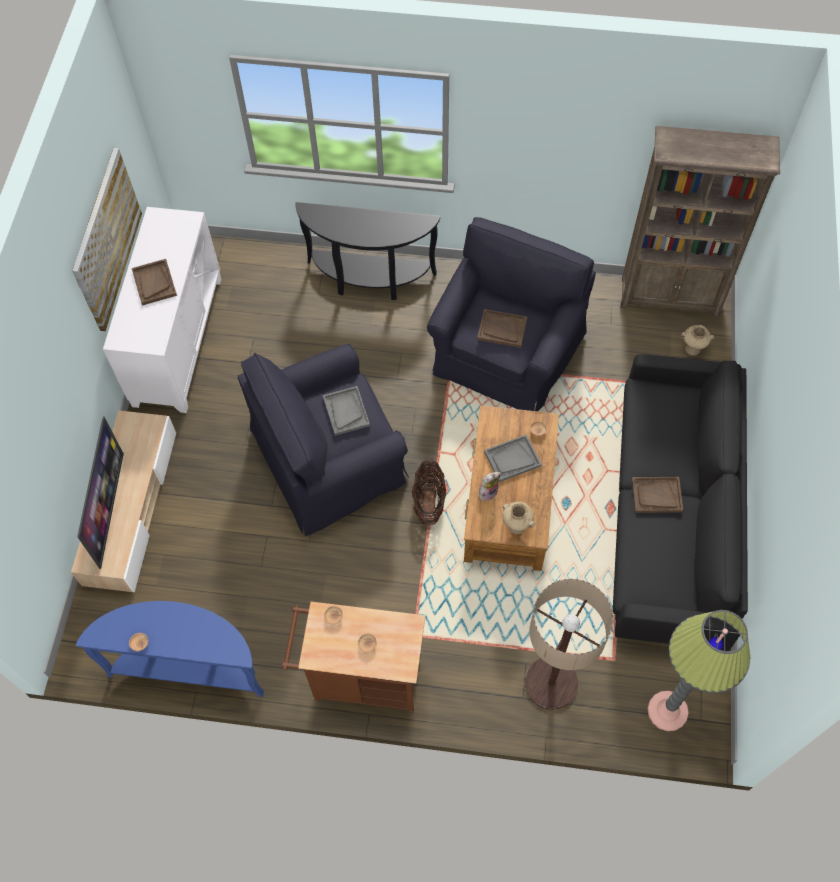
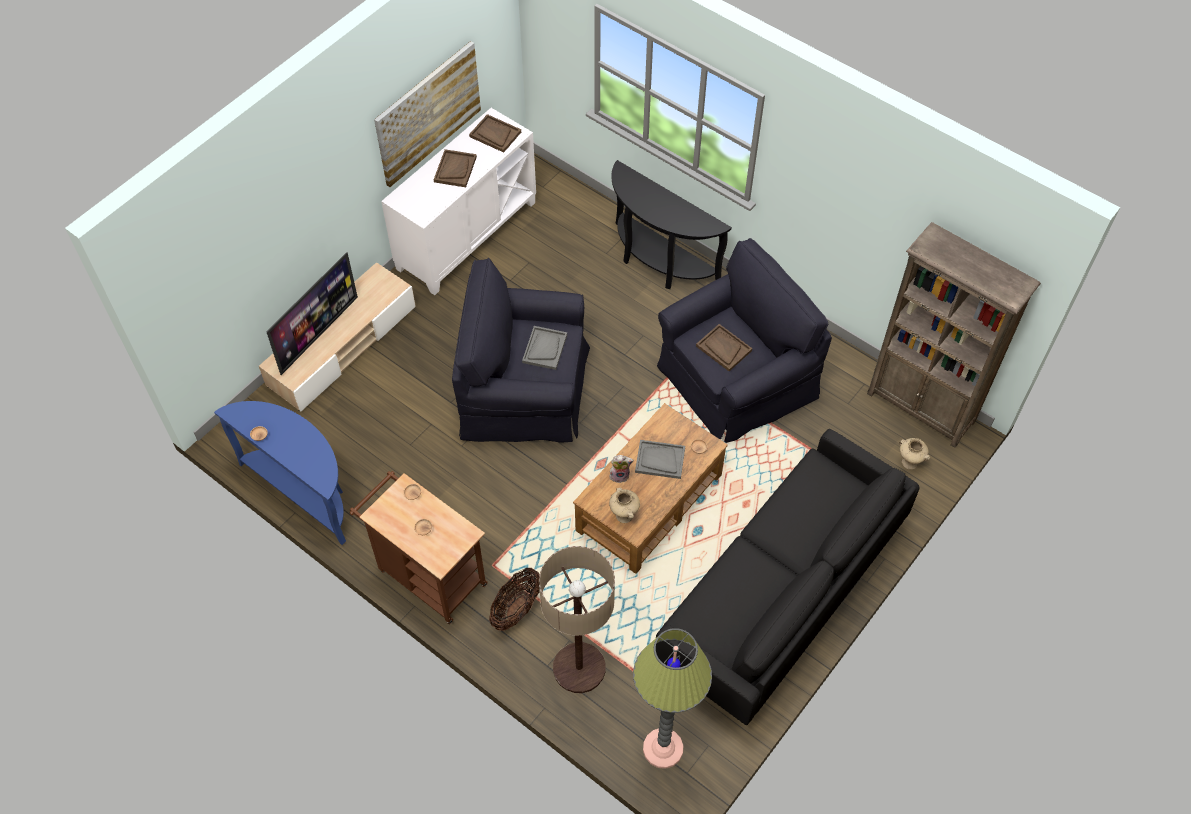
camera: 30 degrees right, 5 degrees down
(429, 501) = (581, 467): basket -> basket (516, 608)
(656, 495) = (765, 556): brown tray -> brown tray (495, 134)

